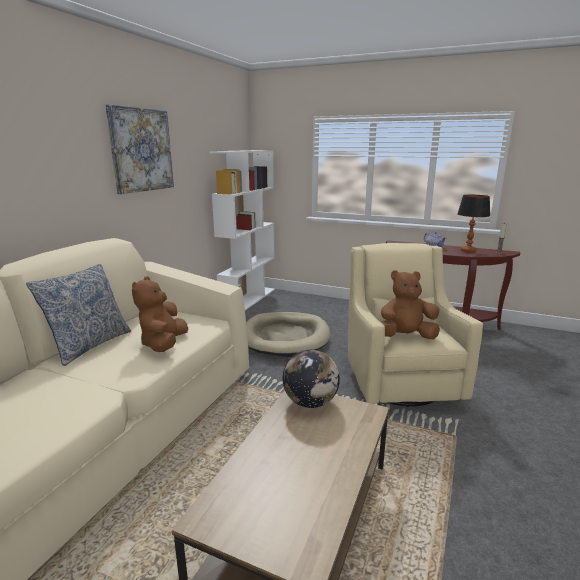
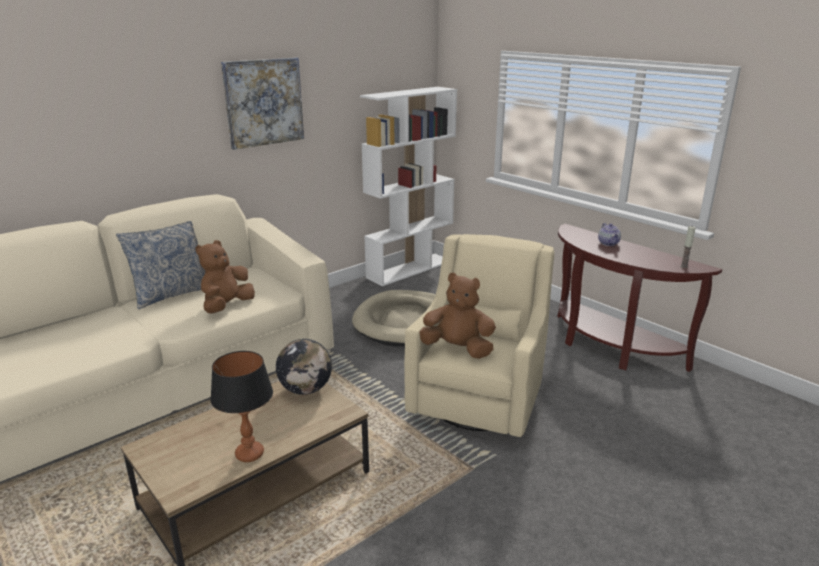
camera: 25 degrees right, 5 degrees up
(468, 251) = (645, 256): table lamp -> table lamp (250, 454)

